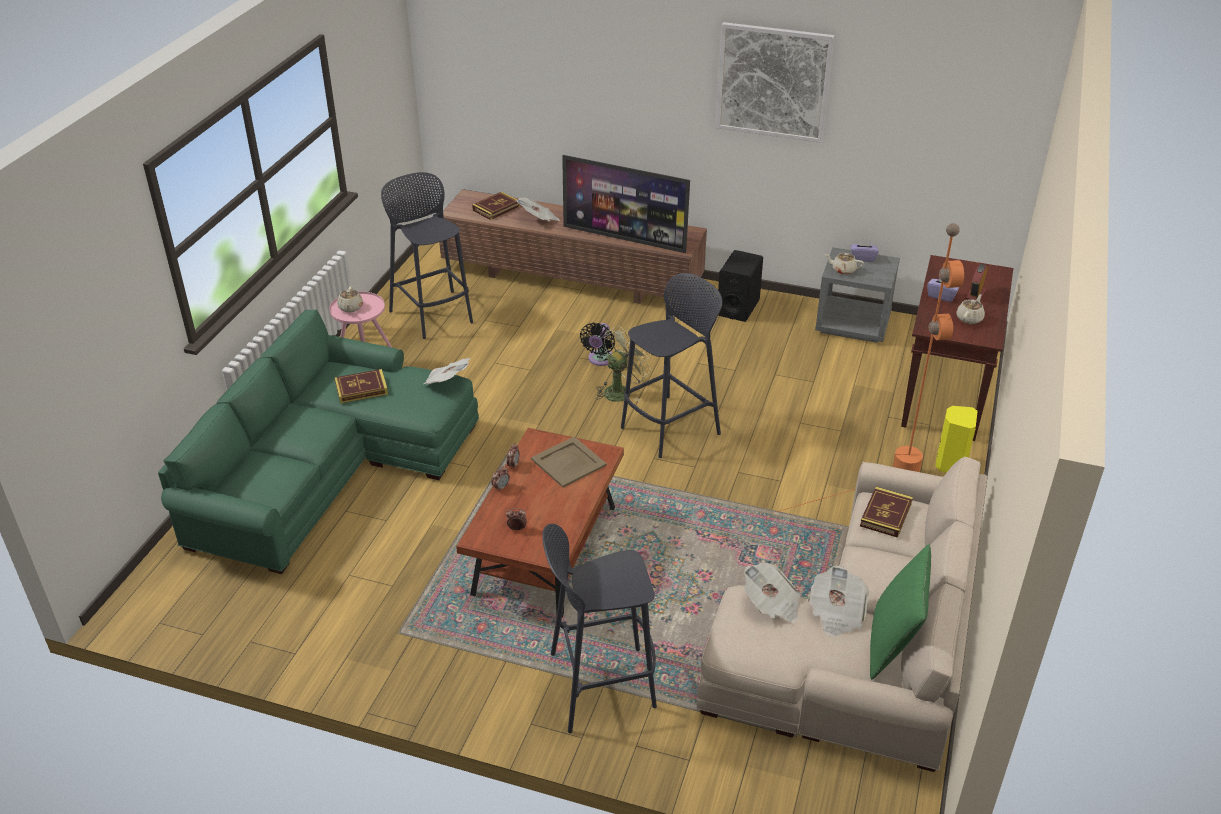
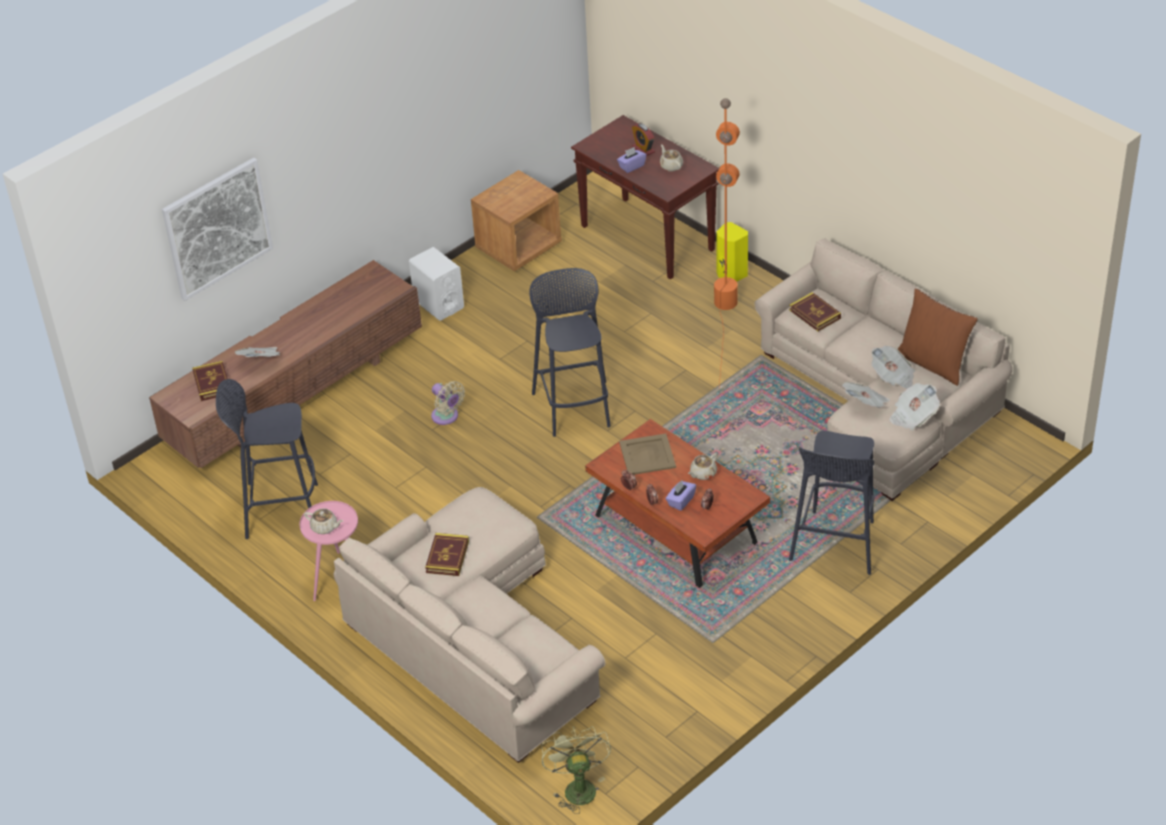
camera: 60 degrees left, 5 degrees up
(327, 469) = (472, 642): green sofa -> beige sofa
(447, 382) = (478, 498): newspaper -> newspaper (913, 416)
(600, 360) = (446, 417): black fan -> beige fan
(621, 391) = (502, 419): green fan -> green fan (577, 787)
(625, 239) = (346, 316): television -> none
(738, 307) = (438, 304): black speaker -> white speaker
(773, 82) = (393, 97): picture -> picture (217, 228)
(843, 270) = (510, 207): beige teapot -> beige teapot (703, 473)
(853, 324) = (518, 247): grey nightstand -> brown nightstand
(862, 258) = (502, 189): purple tissue box -> purple tissue box (680, 501)
(892, 644) = (933, 363): green pillow -> brown pillow

